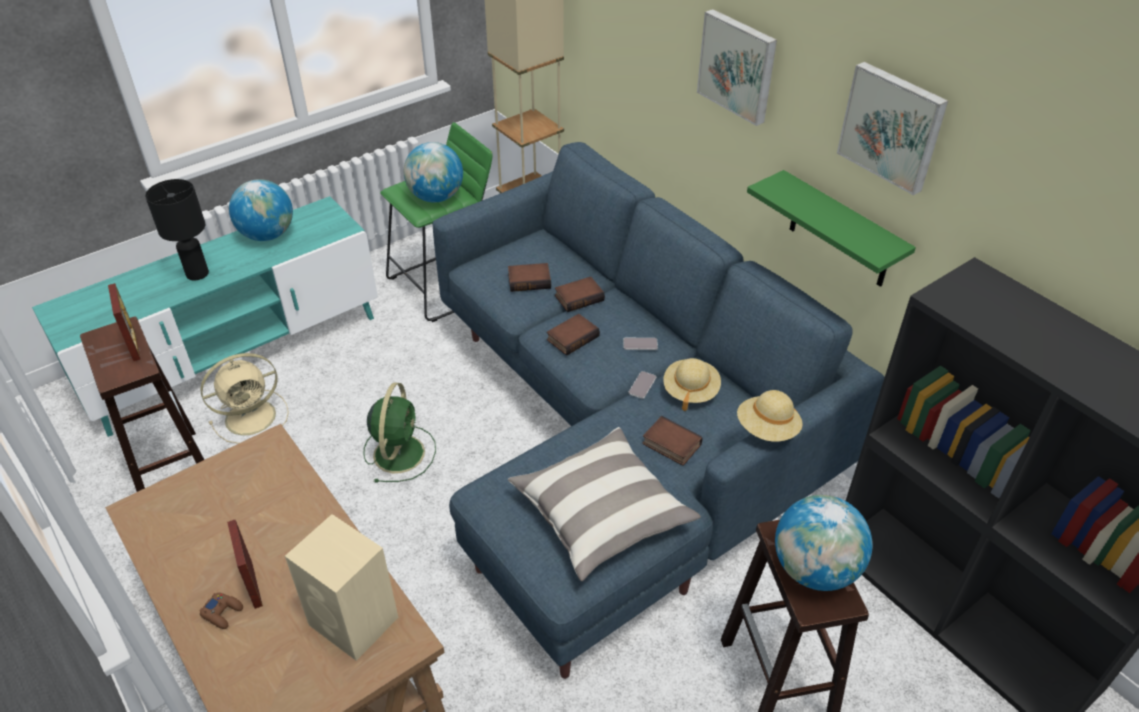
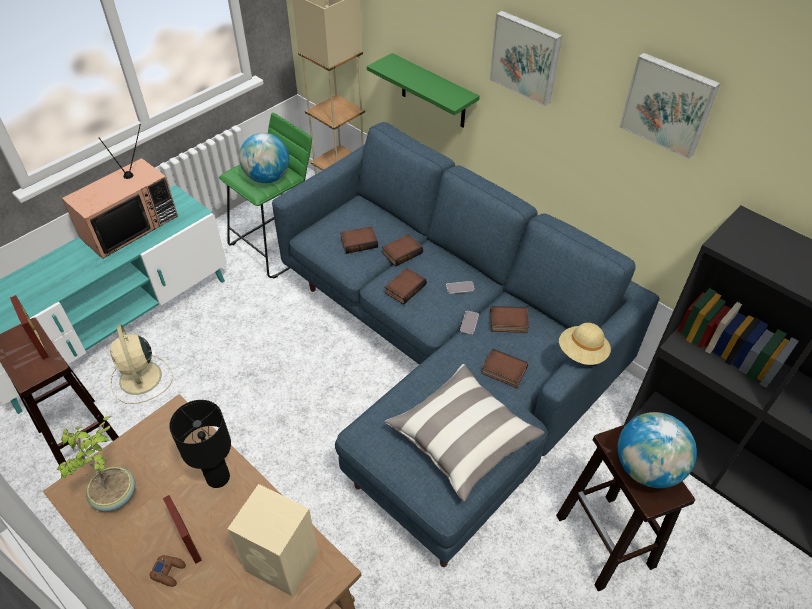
camera: 10 degrees left, 5 degrees up
(184, 523) = (116, 495): none -> potted plant
(197, 273) = (76, 267): black table lamp -> black table lamp (218, 476)
(253, 416) = (141, 379): beige fan -> beige fan turned 105 degrees clockwise
(267, 235) = (130, 225): globe -> television
(399, 452) = (271, 394): green fan -> none
(690, 391) = (508, 323): beige hat -> book
(840, 231) = (619, 187): green shelf -> green shelf (433, 92)

